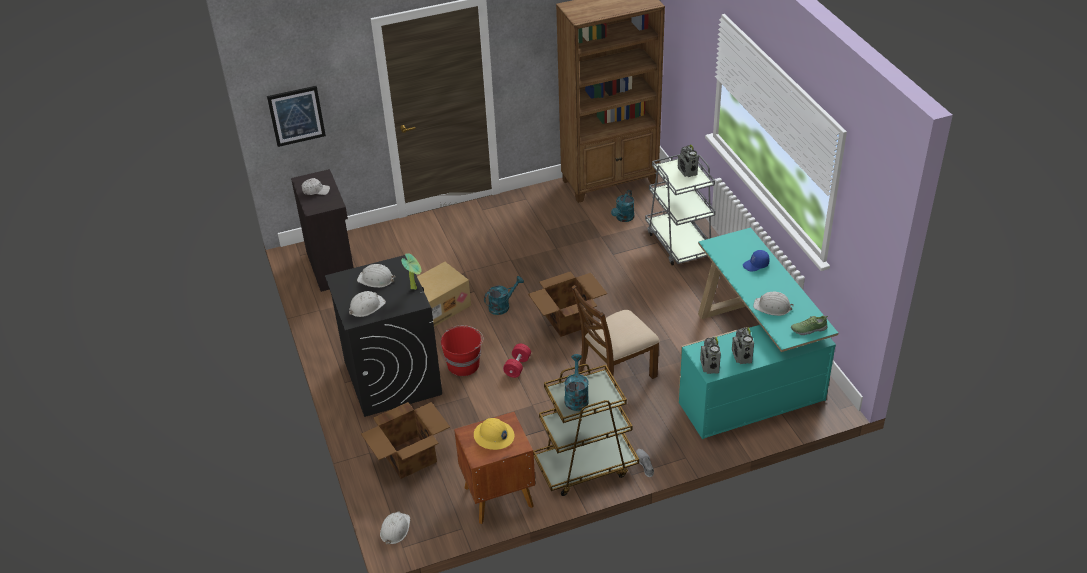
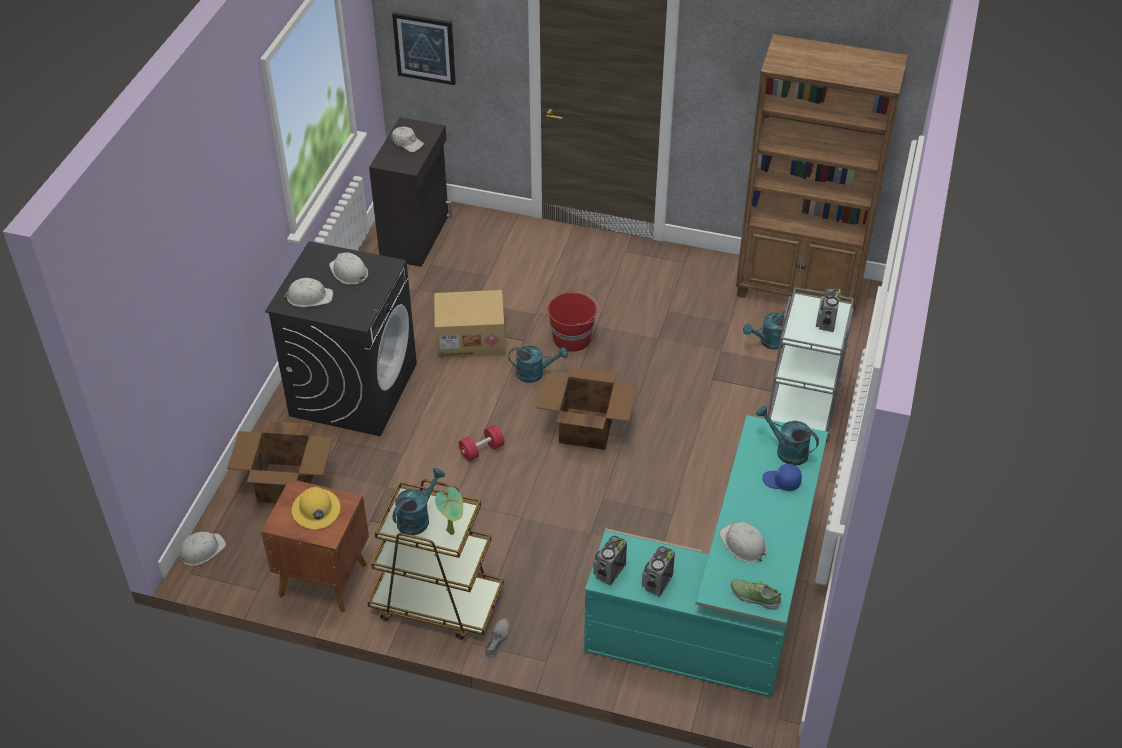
camera: 35 degrees right, 5 degrees up
(415, 287) = (374, 301): potted plant -> potted plant (452, 531)
(464, 364) = (433, 416): red bucket -> red bucket (572, 338)
(615, 373) = (572, 519): brown chair -> none
(740, 248) = (786, 450): none -> turquoise watering can

